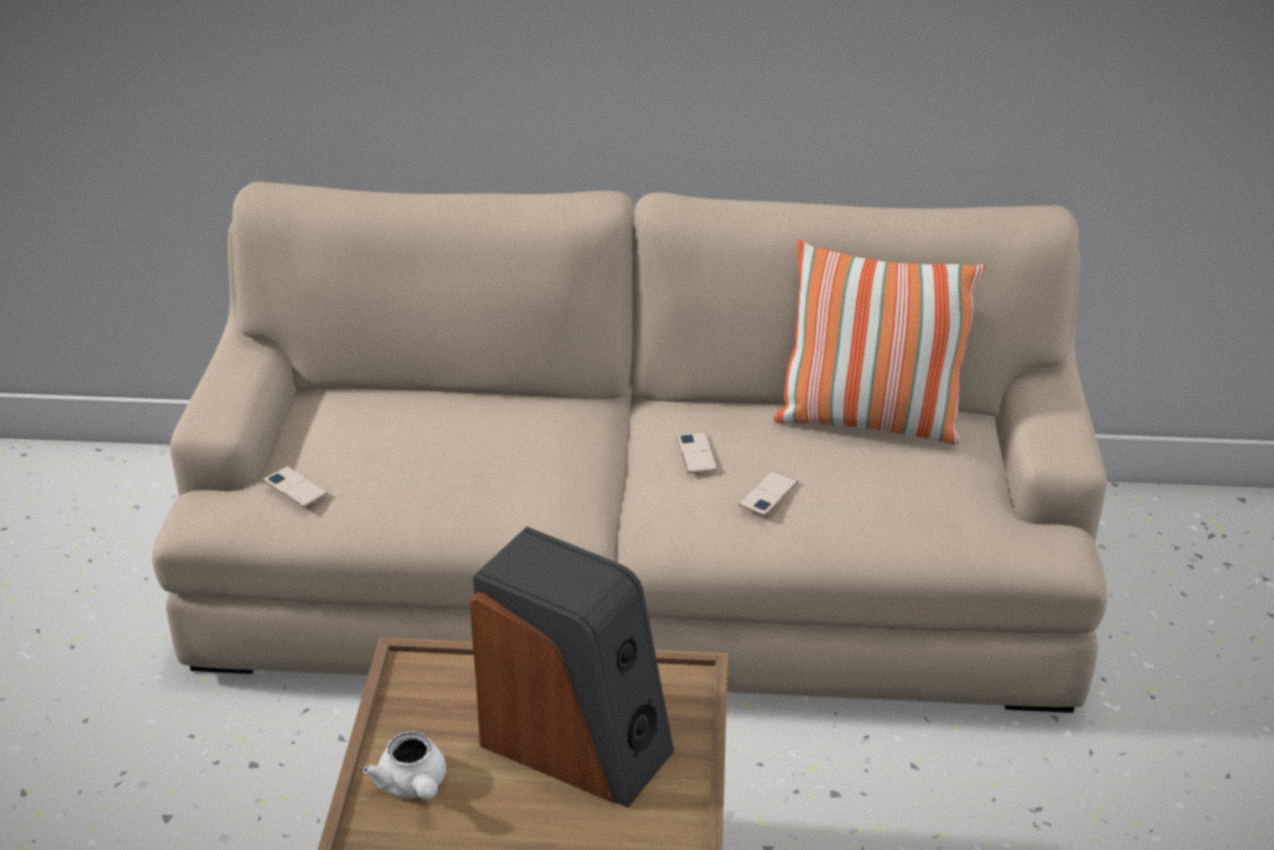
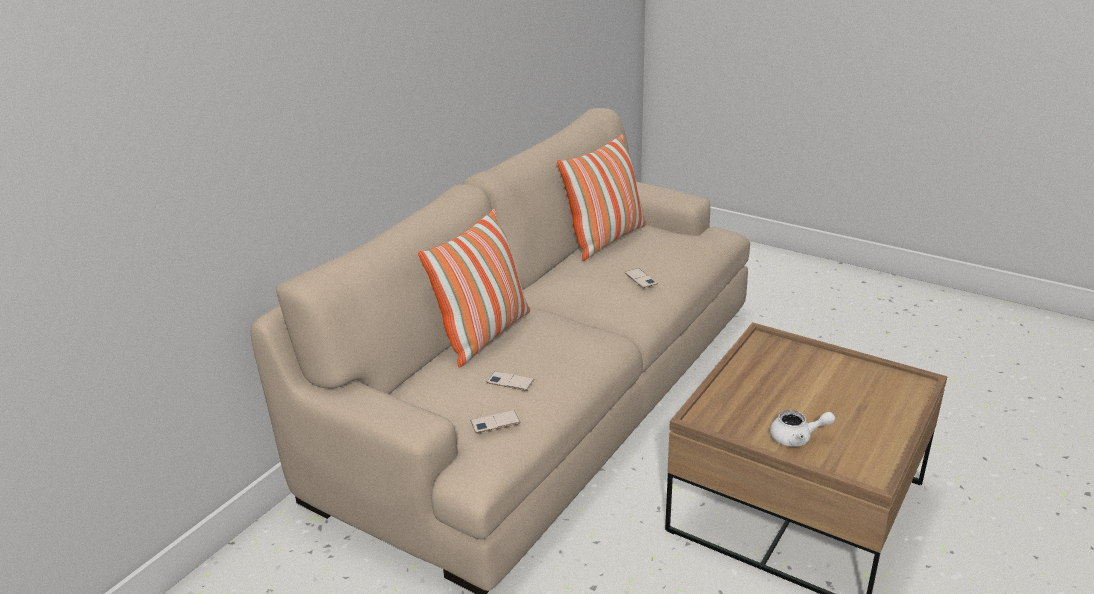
camera: 60 degrees left, 5 degrees down
(489, 407) = (484, 335): none -> pillow
(577, 744) = (791, 381): speaker -> none
(696, 453) = (589, 287): phone -> phone (510, 381)

